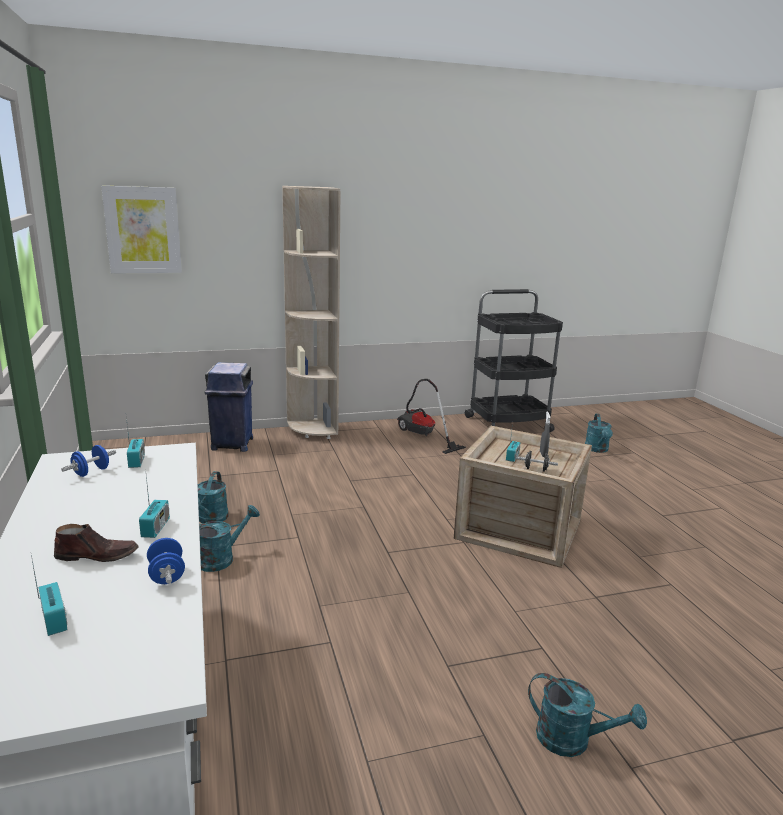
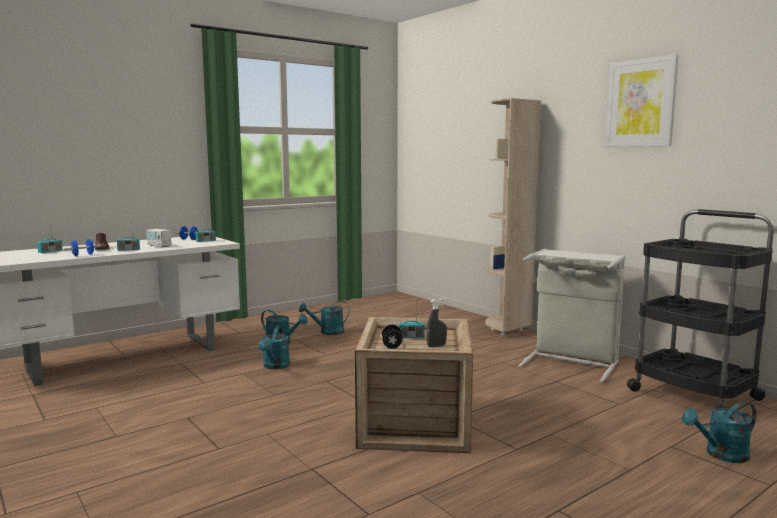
camera: 70 degrees right, 10 degrees down
(140, 500) = (159, 246): none -> radio
(143, 230) = (431, 144): picture -> picture (641, 103)
(232, 444) = (443, 315): blue trash can -> none
(422, 436) = (571, 362): vacuum cleaner -> grey laundry basket
(573, 740) = (108, 467): turquoise watering can -> turquoise watering can (275, 366)

